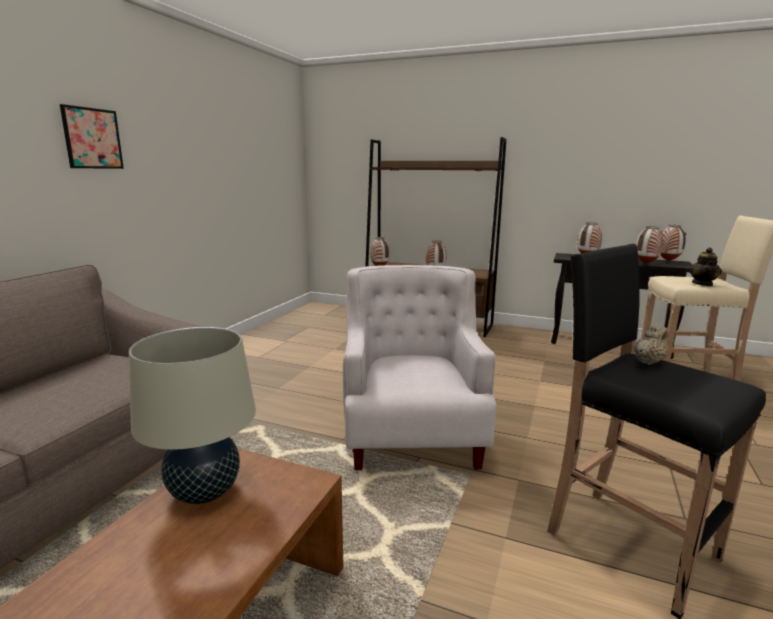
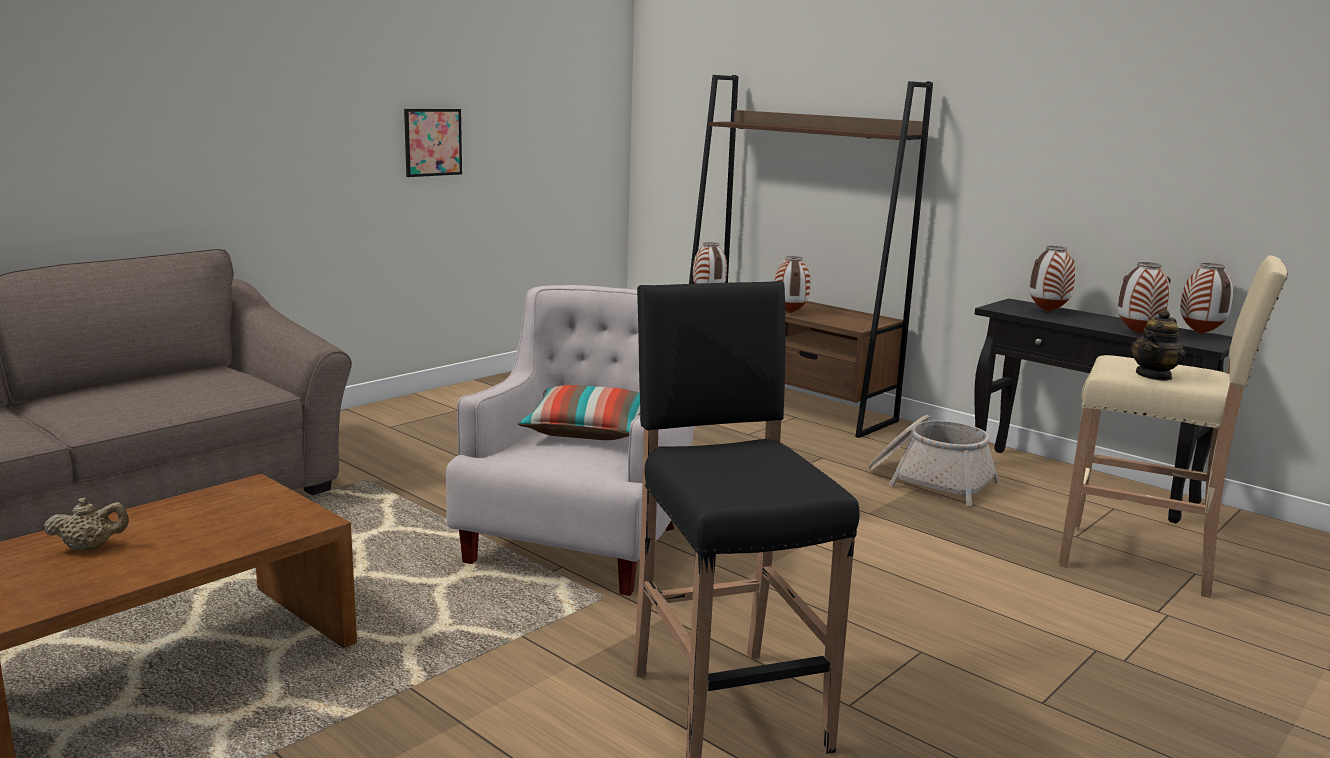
camera: 20 degrees right, 0 degrees up
(92, 138) = (254, 82): picture -> picture (433, 142)
(204, 492) = (205, 508): beige table lamp -> none
(413, 362) = (588, 431): none -> pillow
(545, 355) = (929, 480): none -> basket
(649, 362) = (763, 448): beige teapot -> beige teapot (90, 547)

